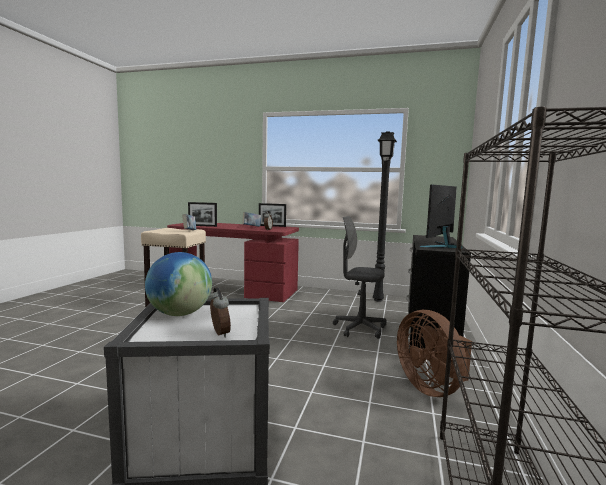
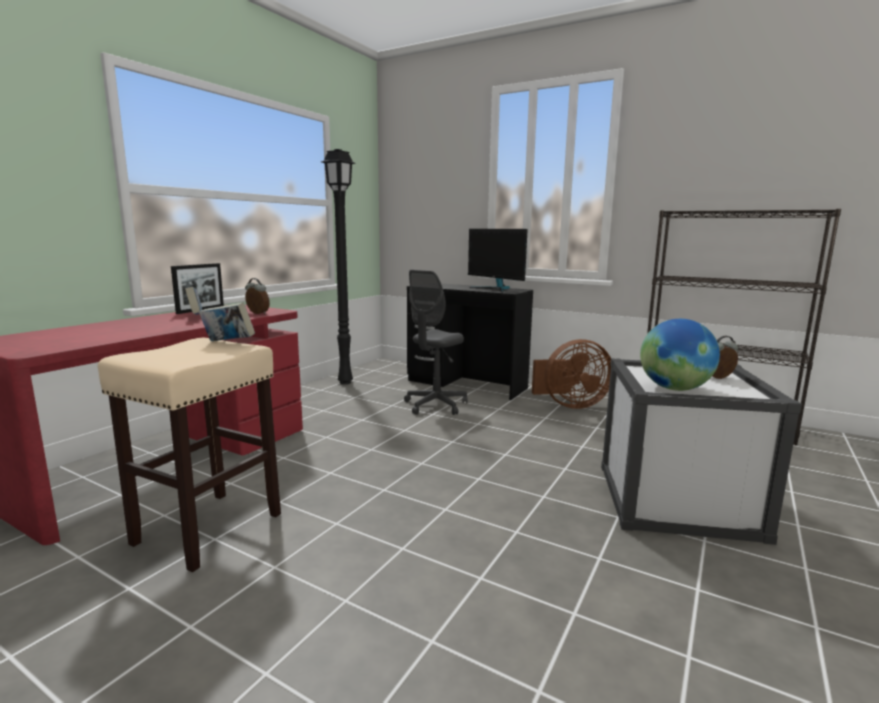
camera: 75 degrees left, 5 degrees up
(202, 226) = (115, 337): picture frame -> none

